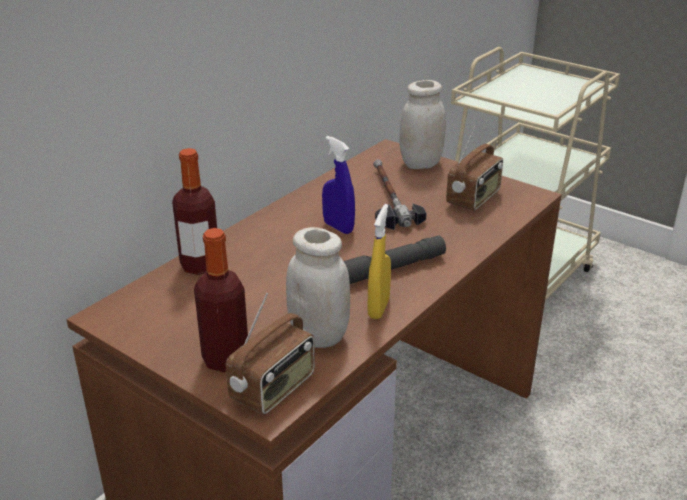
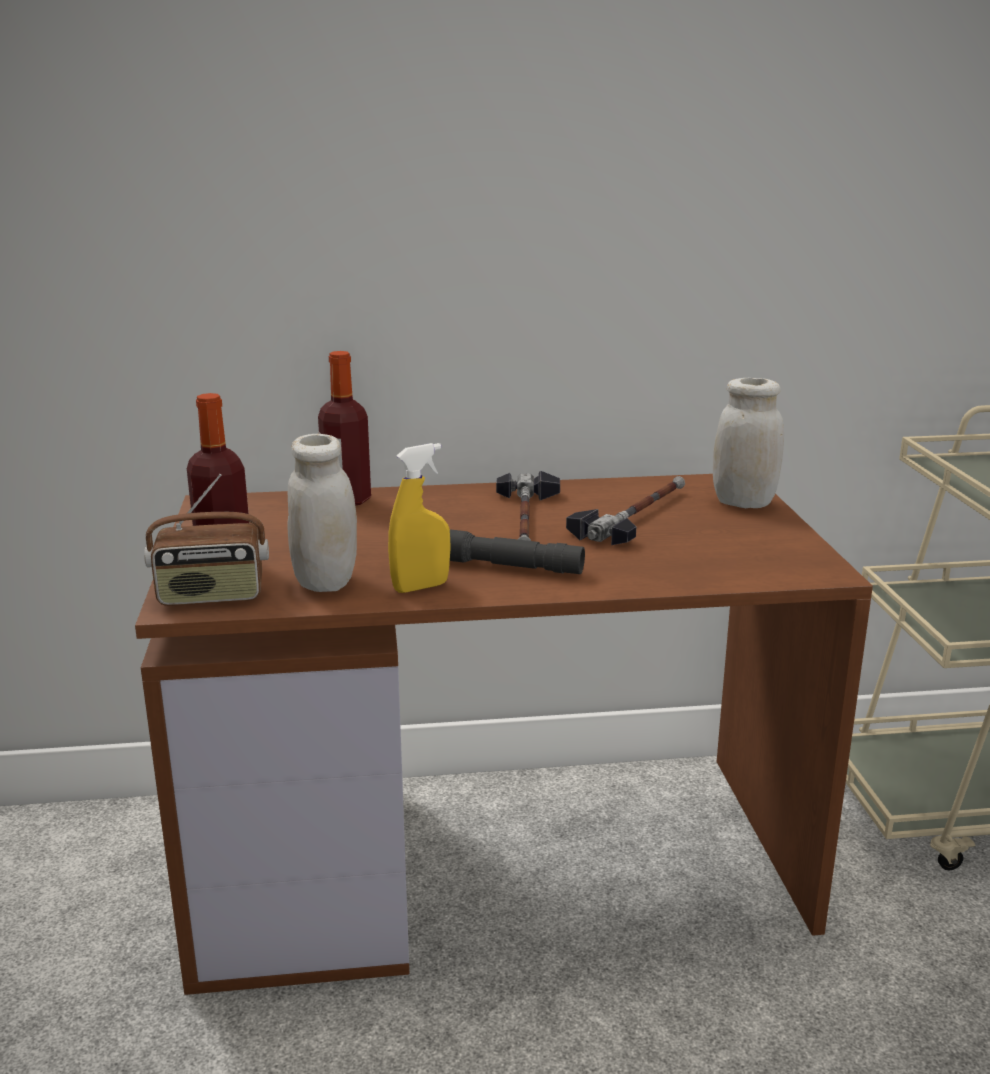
camera: 45 degrees right, 10 degrees down
(338, 227) = (527, 519): blue spray bottle -> hammer
(474, 198) = (737, 549): radio -> none

